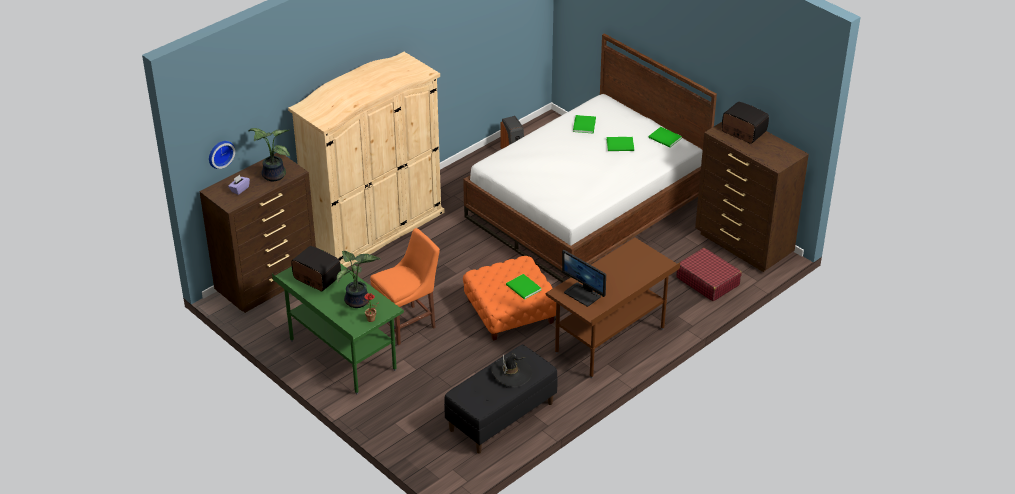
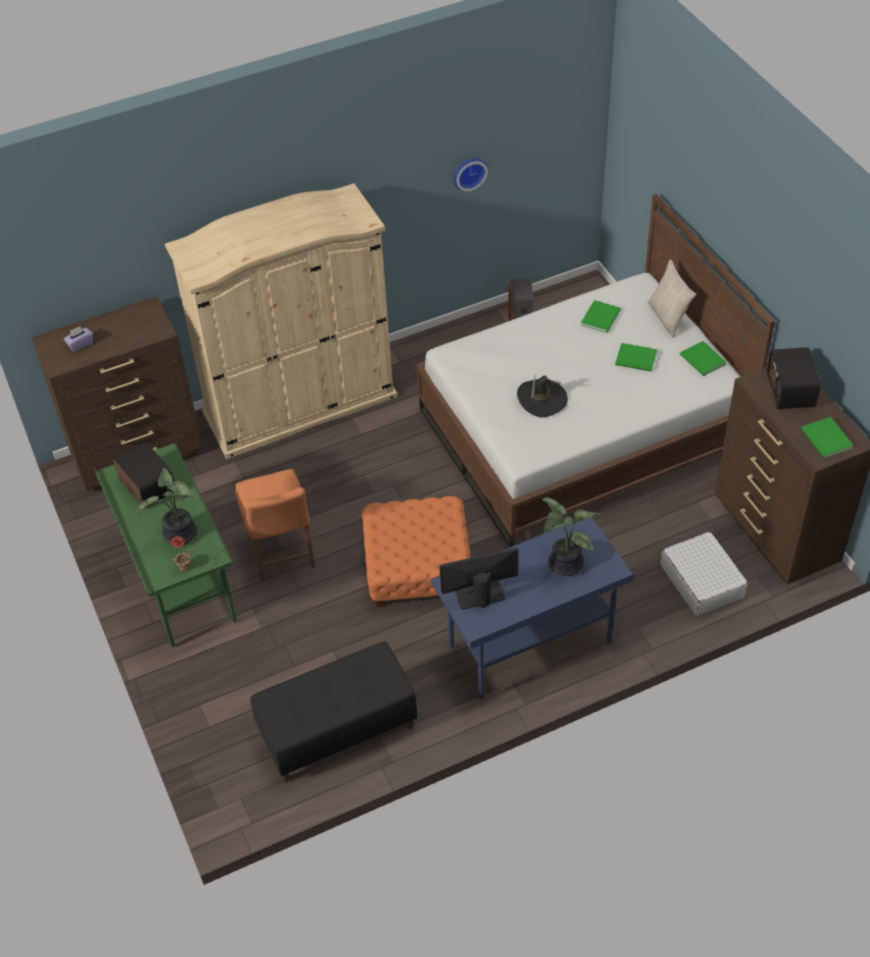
camera: 20 degrees right, 10 degrees up
(220, 153) = (61, 292): wall clock -> wall clock (469, 172)
(272, 175) = (130, 332): potted plant -> potted plant (563, 564)
(408, 324) = (281, 555): orange chair -> orange chair turned 90 degrees clockwise
(511, 373) = (350, 685): black hat -> black hat (542, 399)
(523, 288) = (429, 548): green book -> green book (826, 440)
(583, 294) = (479, 594): monitor -> monitor turned 105 degrees clockwise
(610, 341) = (530, 646): brown desk -> blue desk
(630, 117) = (668, 318): none -> beige pillow
(707, 281) = (701, 581): red suitcase -> white suitcase
(743, 132) = (791, 390): radio -> radio turned 150 degrees counterclockwise

